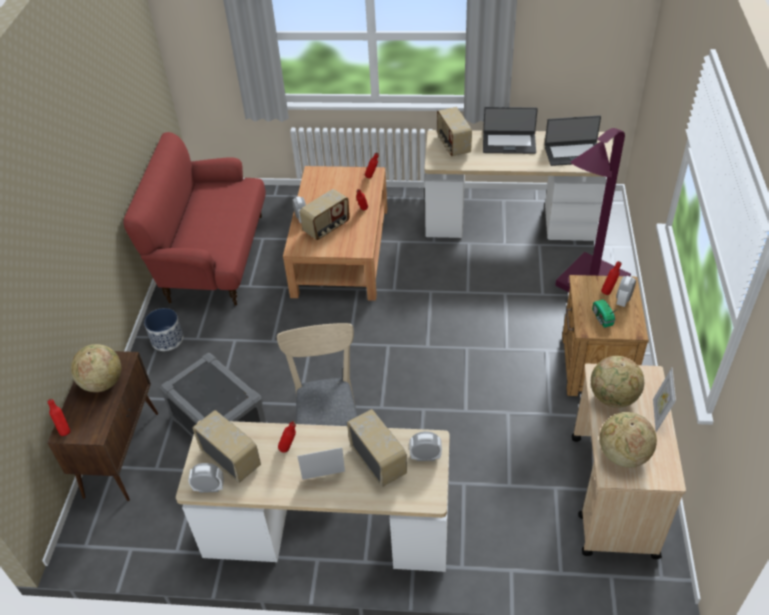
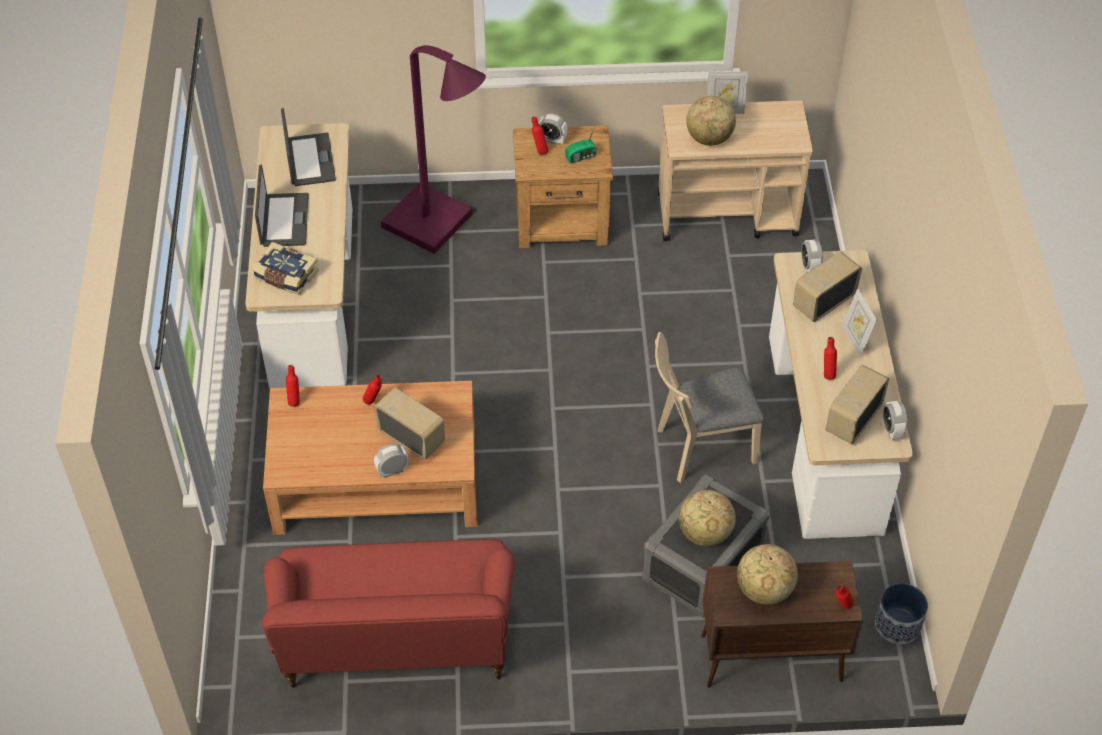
camera: 100 degrees left, 5 degrees up
(167, 339) = (572, 661): planter -> planter (897, 625)
(453, 145) = (285, 277): radio -> book
(623, 455) = (774, 135): globe -> globe (704, 534)

